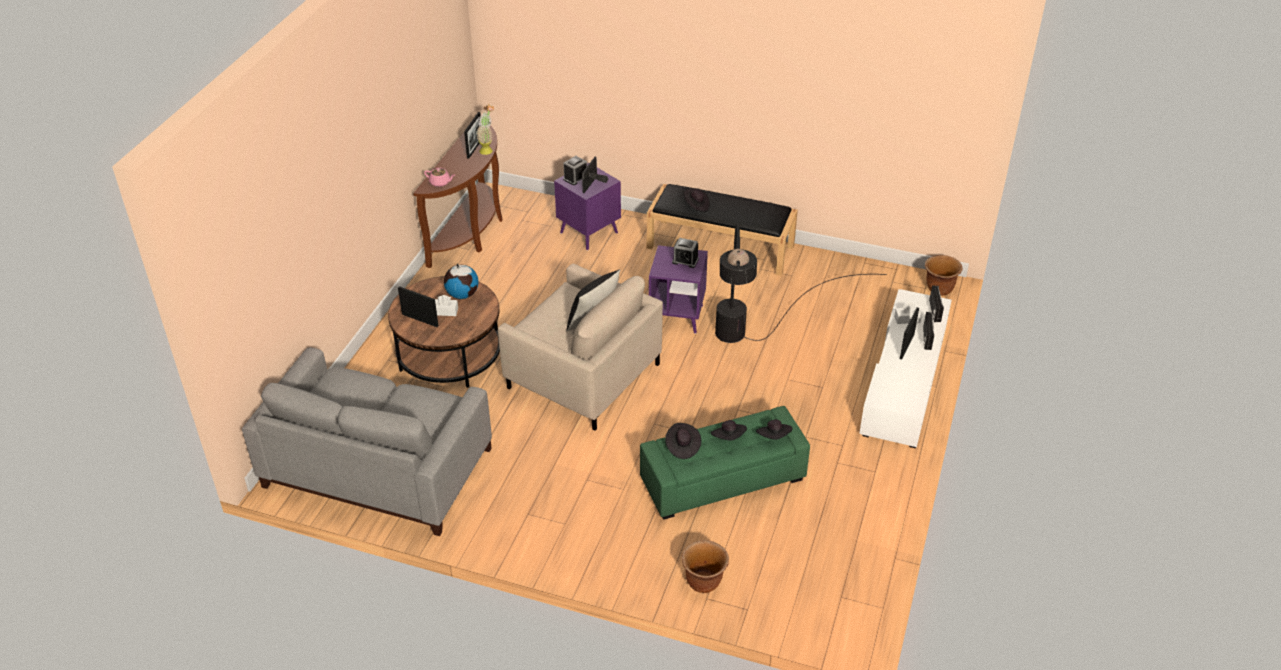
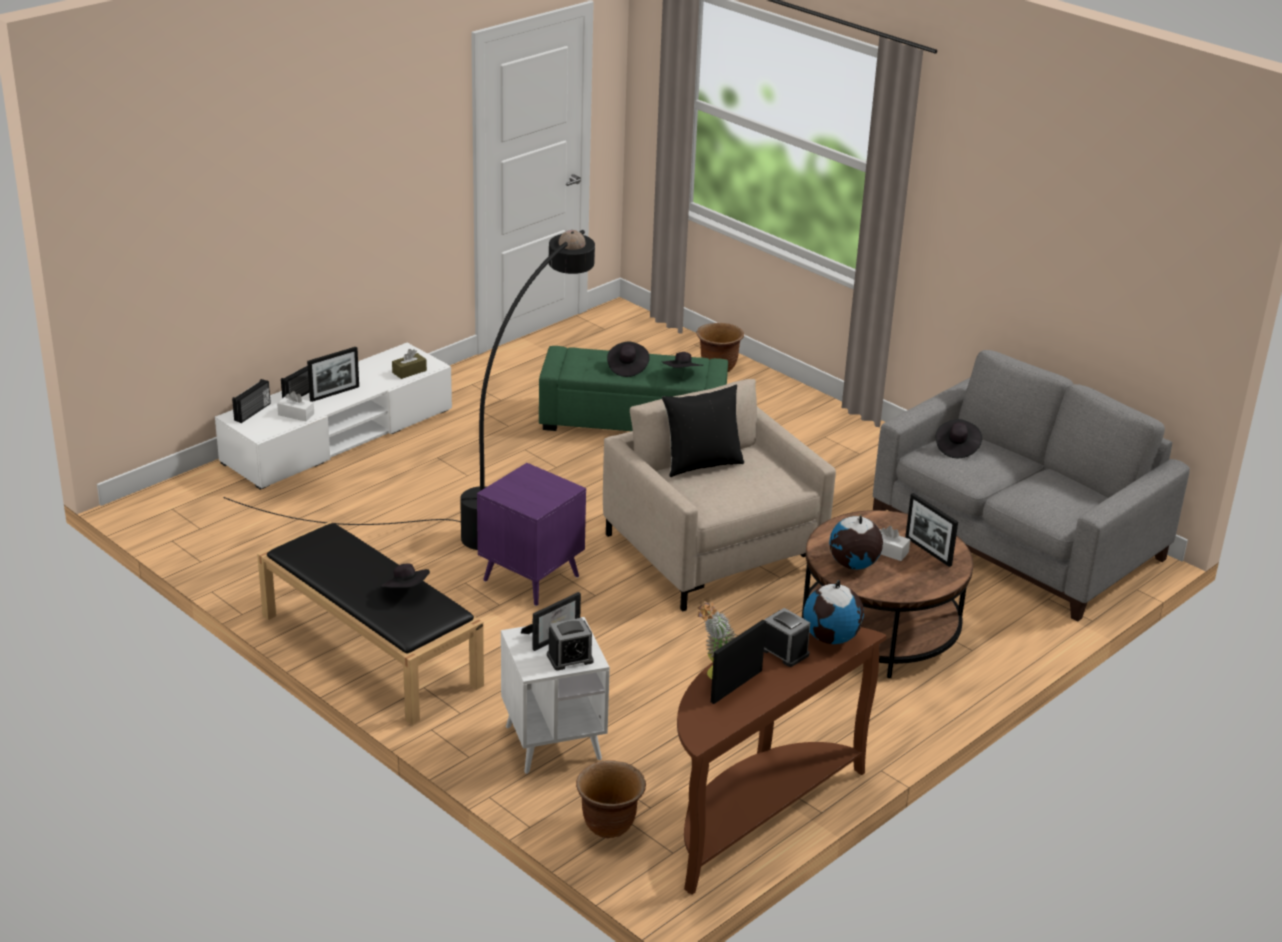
camera: 155 degrees left, 10 degrees down
(440, 183) = (831, 638): pink teapot -> globe
(589, 233) = (553, 743): purple side table -> white side table
(685, 261) = (520, 489): alarm clock -> alarm clock (784, 652)
(774, 437) = (580, 356): black hat -> black hat (956, 448)
(884, 387) = (409, 371): none -> brown tissue box
(939, 289) = (157, 502): brown planter -> brown planter (609, 825)

